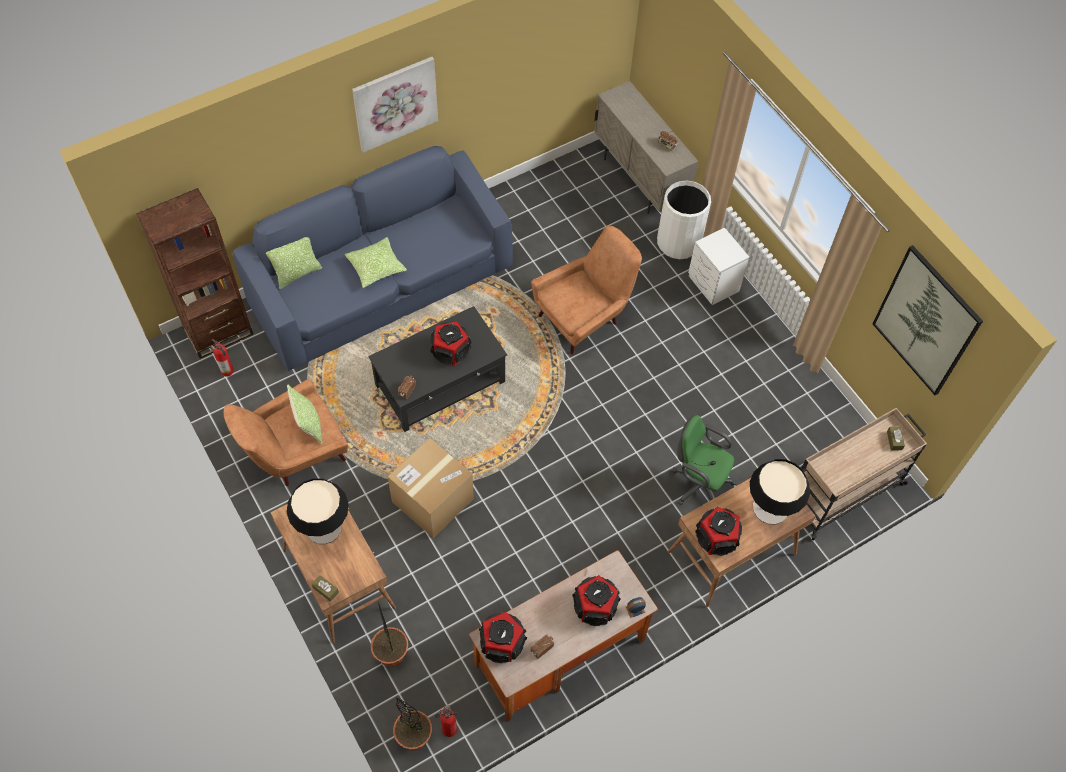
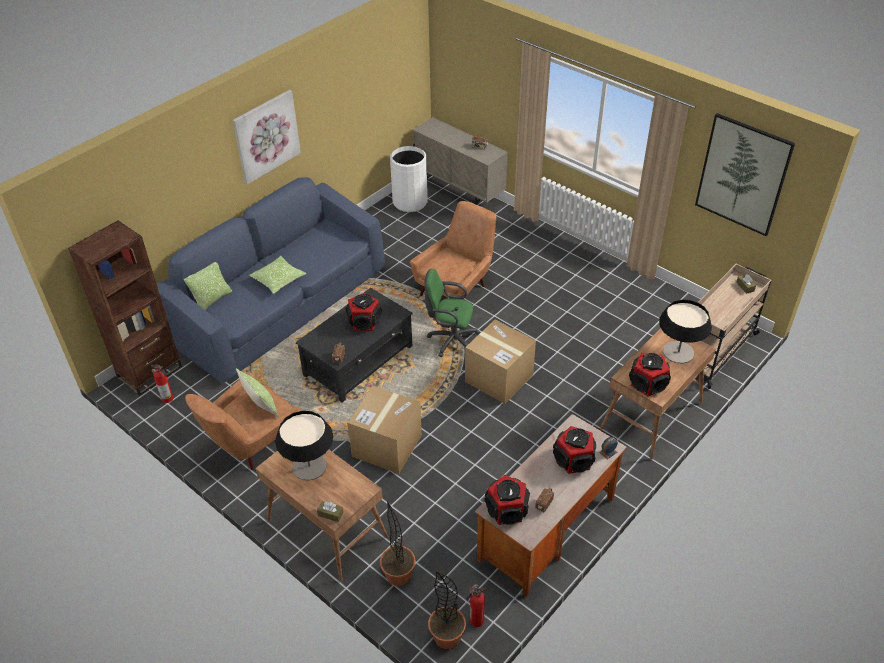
camera: 15 degrees left, 15 degrees down
(584, 452) = (499, 378): none -> cardboard box
(678, 242) = (507, 224): white trash can -> white trash can (410, 202)
(698, 484) = (600, 375): green office chair -> green office chair (450, 340)
(713, 285) = (547, 244): white nightstand -> none

